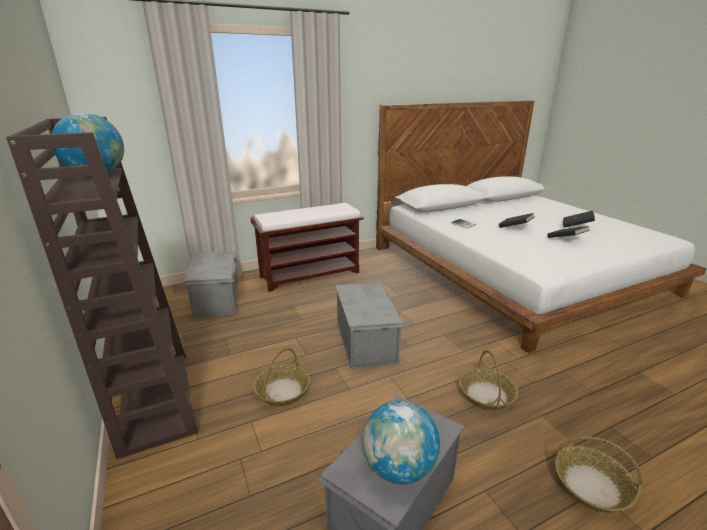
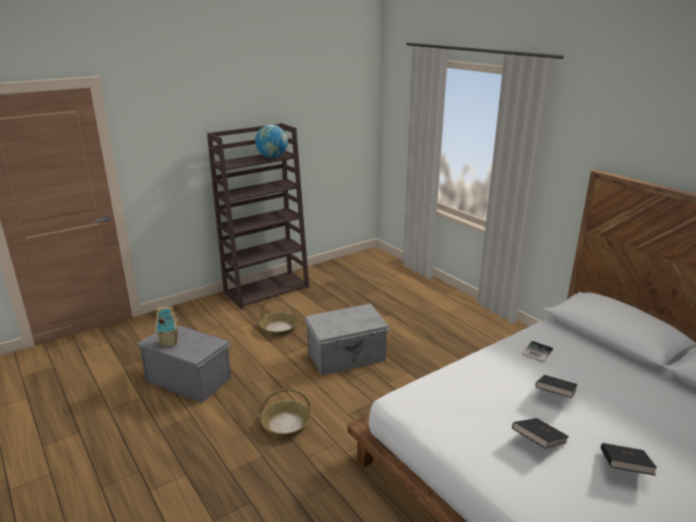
camera: 80 degrees right, 0 degrees up
(218, 299) = (386, 280): grey storage box -> none
(310, 274) = (457, 313): brown bench -> none
(398, 467) = (169, 342): globe -> toy house
(590, 486) = (189, 470): basket -> none

